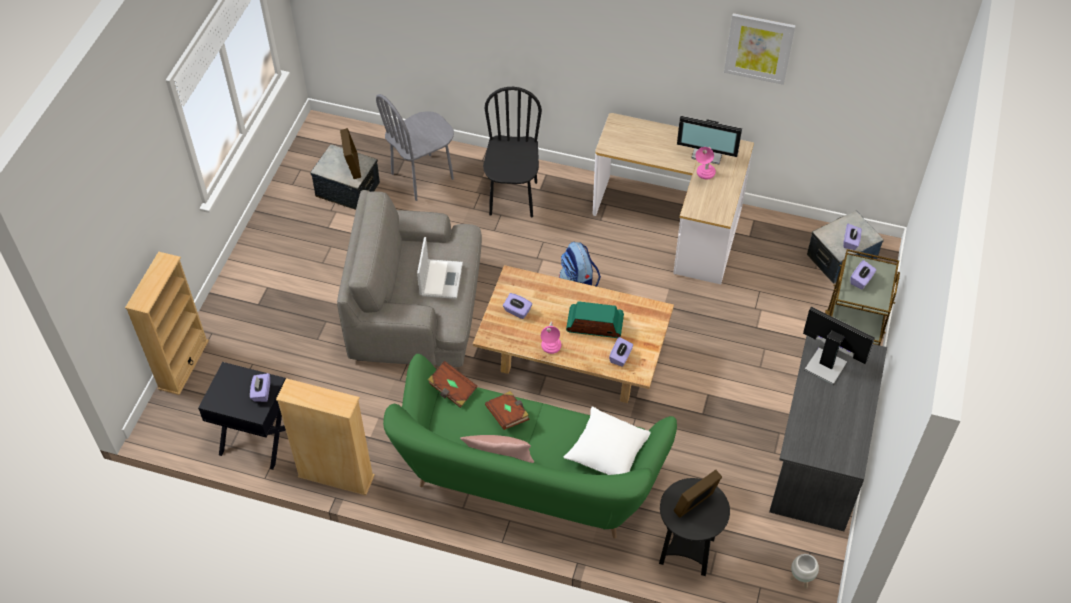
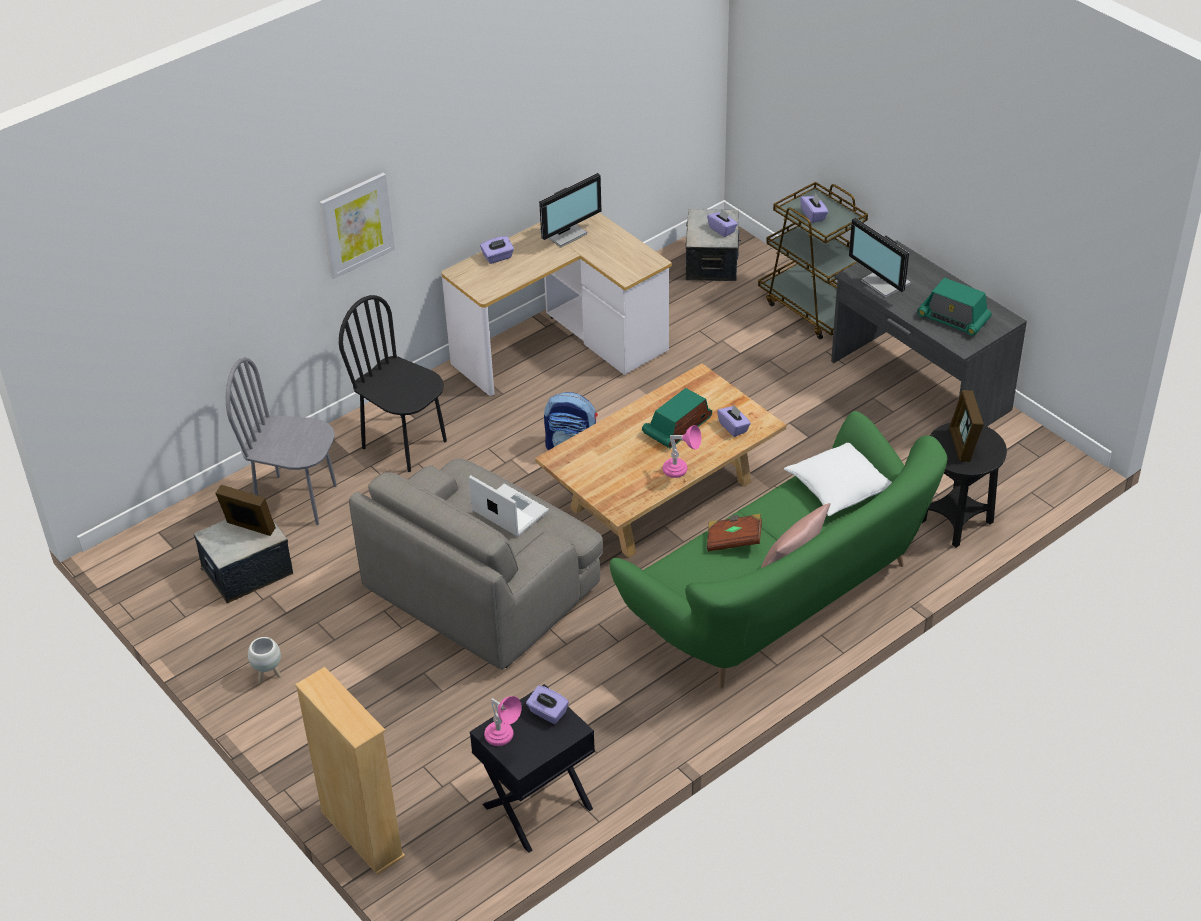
camera: 55 degrees left, 10 degrees down
(336, 476) = (650, 754): beige bookcase -> none
(422, 177) = (297, 500): grey chair -> grey chair turned 105 degrees clockwise
(452, 390) = (664, 568): brown book -> none
(517, 311) = (607, 474): purple tissue box -> purple tissue box (498, 257)
(704, 177) = (592, 250): pink table lamp -> pink table lamp (503, 741)
(759, 48) = (564, 81): picture -> picture (357, 225)
(800, 579) = (1042, 462): white planter -> white planter (268, 675)
(822, 428) = (953, 319): none -> radio
(826, 364) = (884, 283): monitor -> monitor turned 105 degrees counterclockwise

